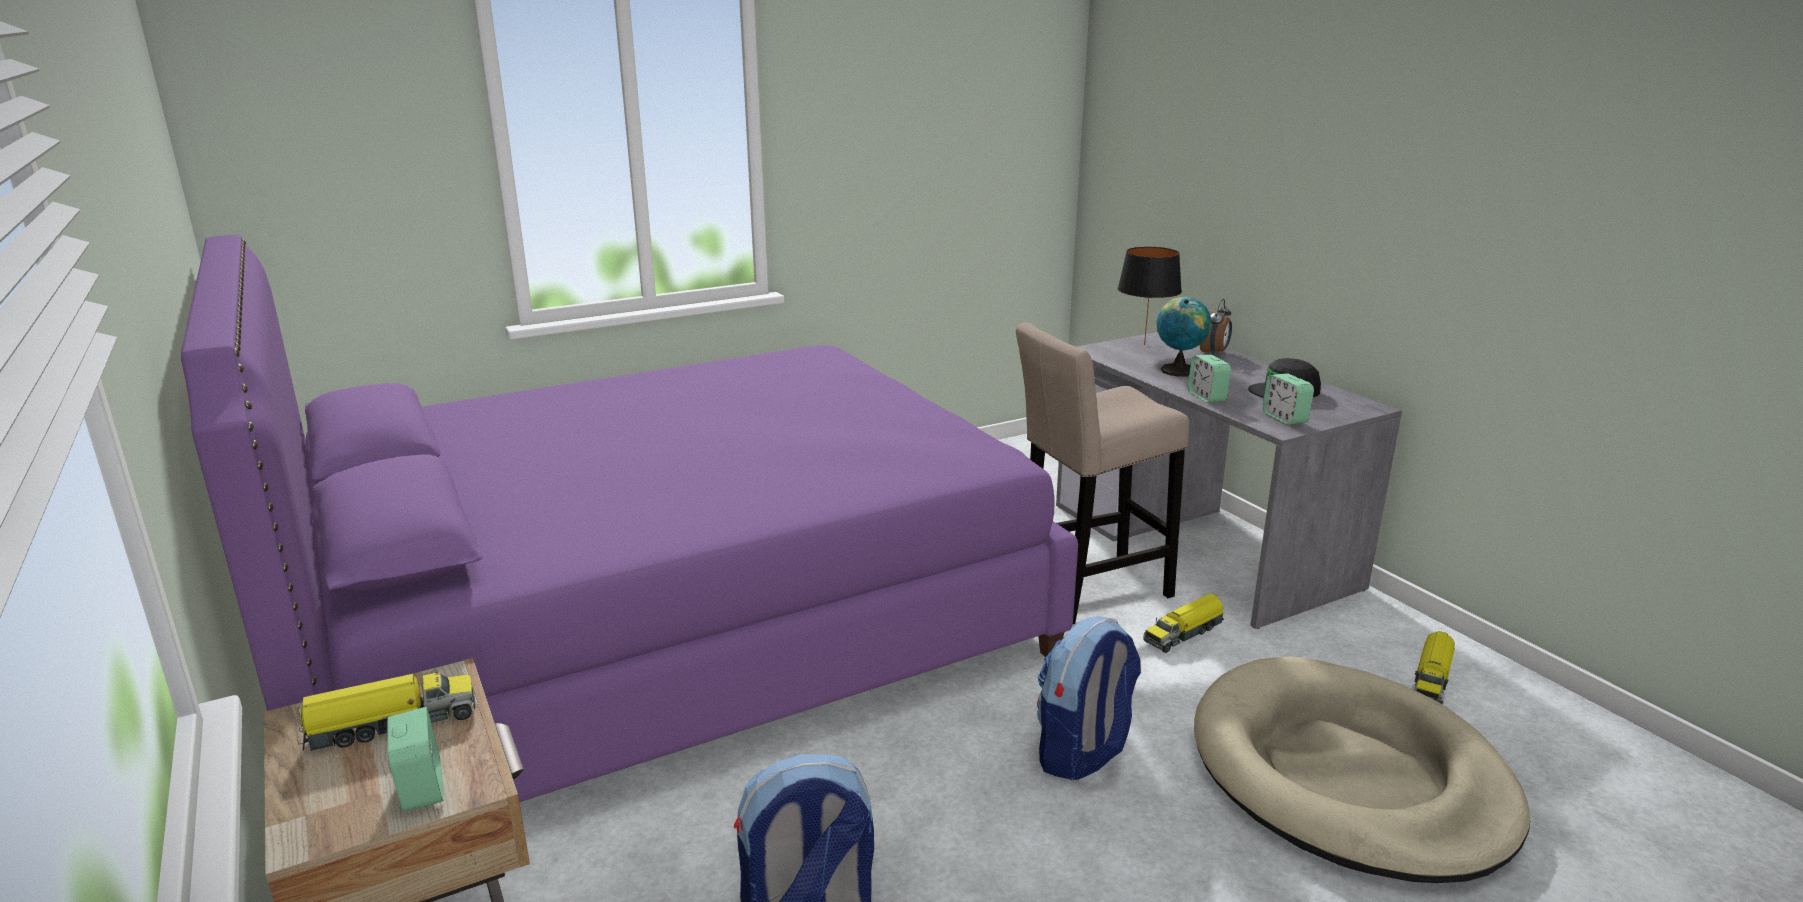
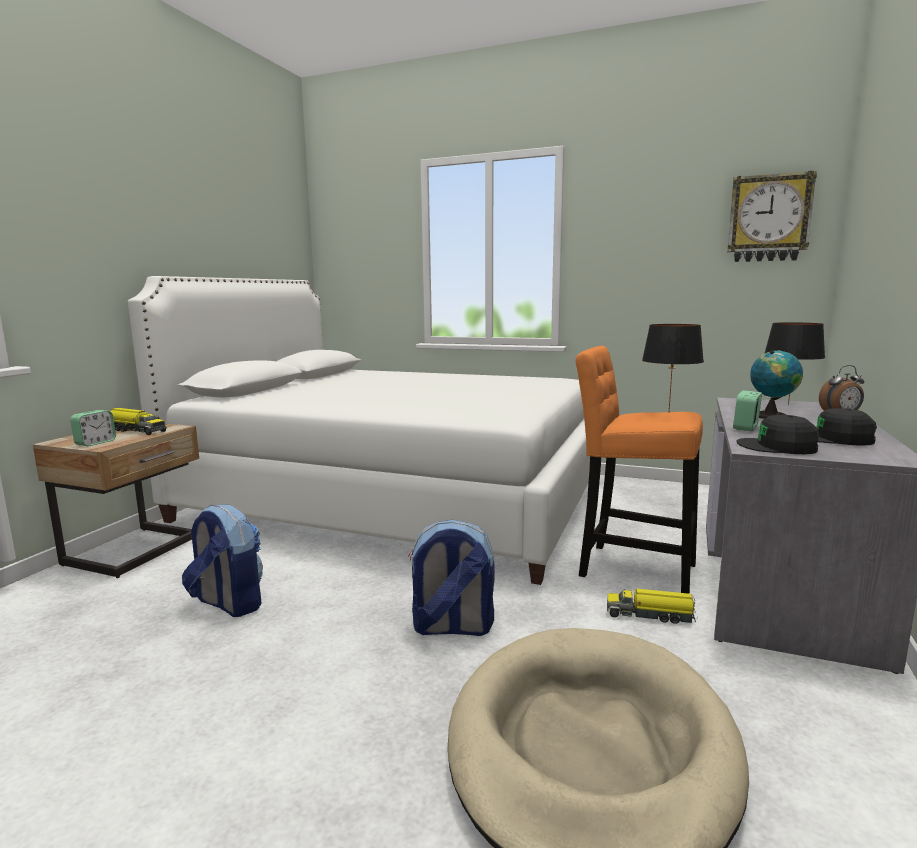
camera: 50 degrees right, 10 degrees down
(668, 631) = (397, 499): purple bed -> white bed
(1017, 90) = (769, 218): none -> wall clock
(1087, 590) = (630, 568): beige stool -> orange stool
(1112, 393) = (669, 412): none -> black table lamp
(1285, 418) = (777, 447): alarm clock -> black cap
(1431, 680) = (830, 758): toy truck -> none

